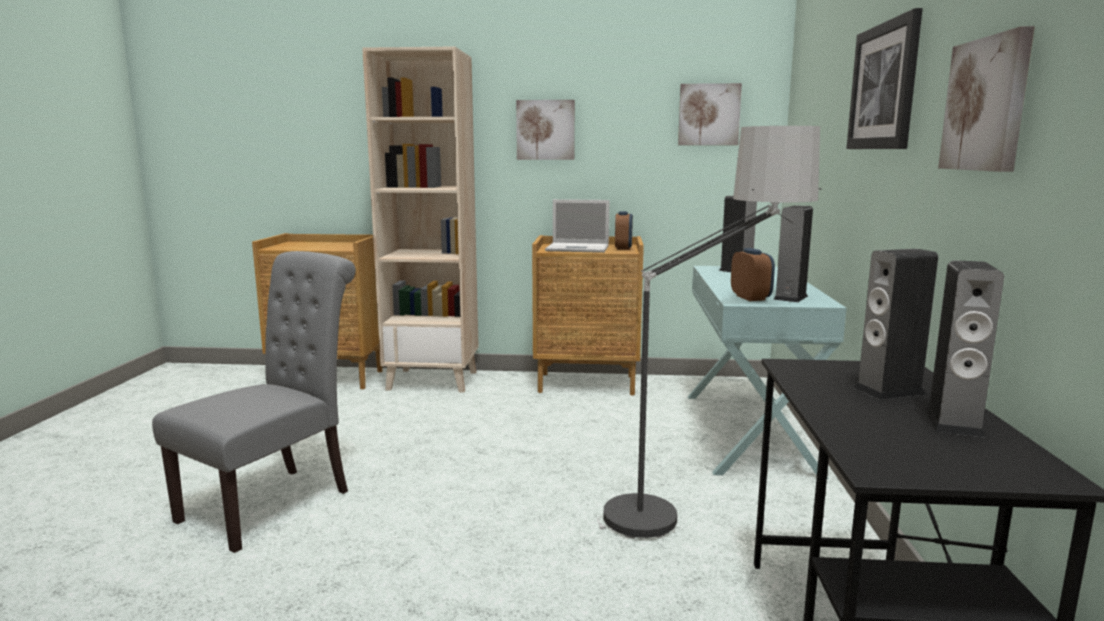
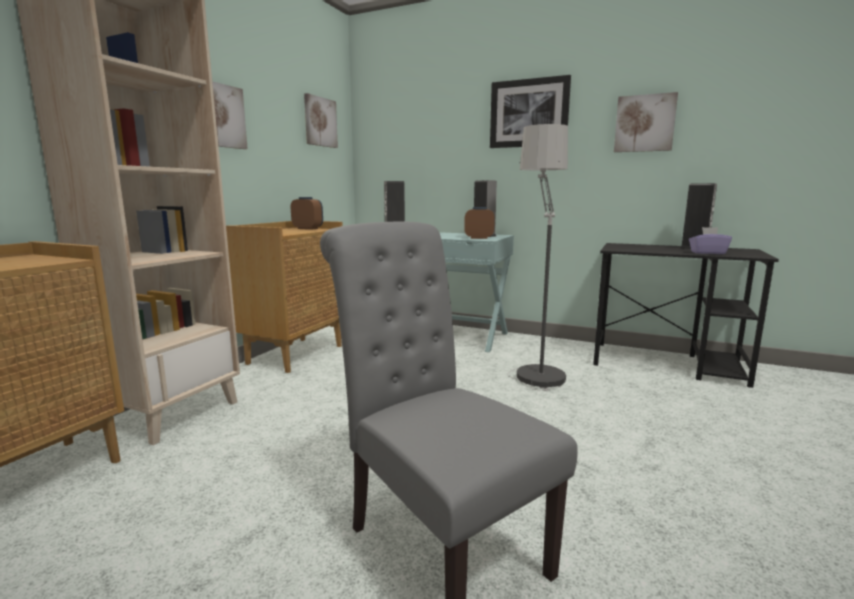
camera: 70 degrees left, 0 degrees up
(579, 248) = (286, 231): laptop -> none
(859, 427) = (707, 253): none -> purple tissue box
(889, 390) = (654, 247): speaker -> none

